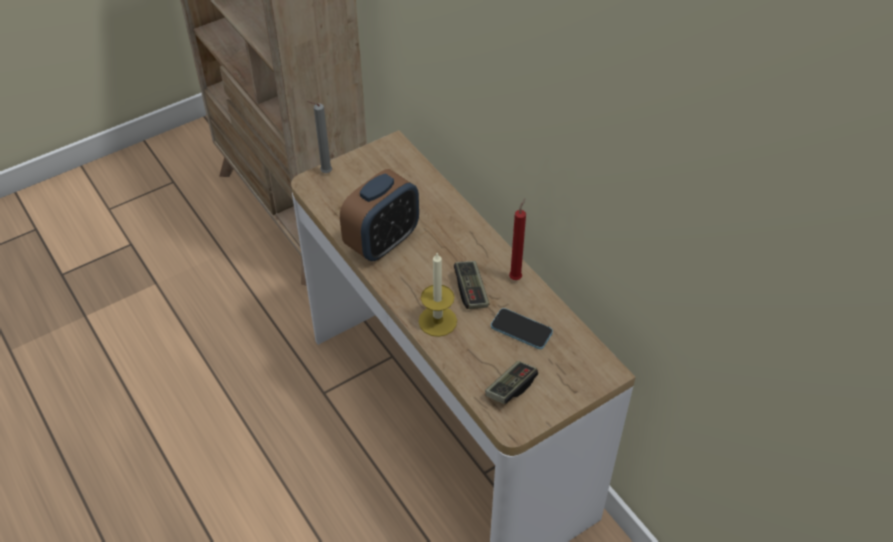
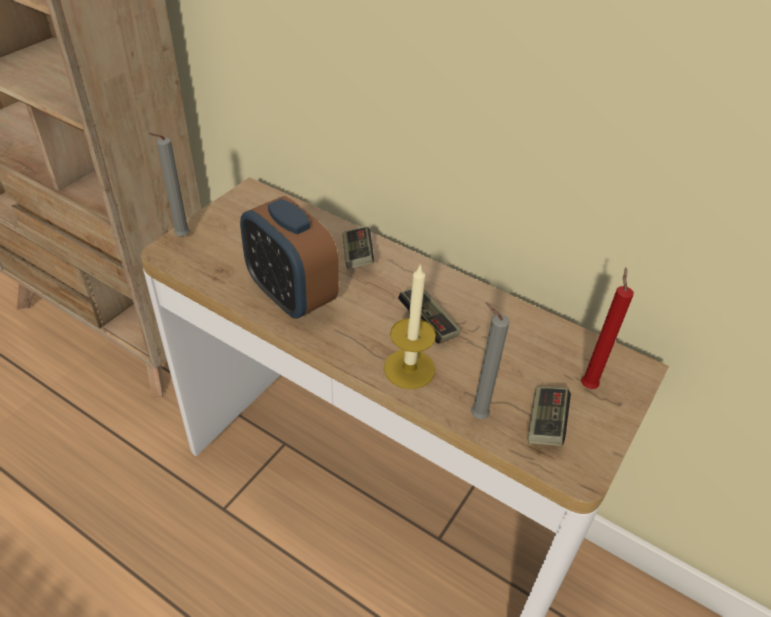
camera: 25 degrees left, 5 degrees down
(382, 242) = (291, 295): alarm clock -> alarm clock turned 120 degrees clockwise
(447, 222) = (357, 256): none -> game controller
(465, 367) = (476, 415): none -> grey candle
(516, 277) = (469, 294): red candle -> red candle (588, 384)
(521, 330) = (512, 350): phone -> none

